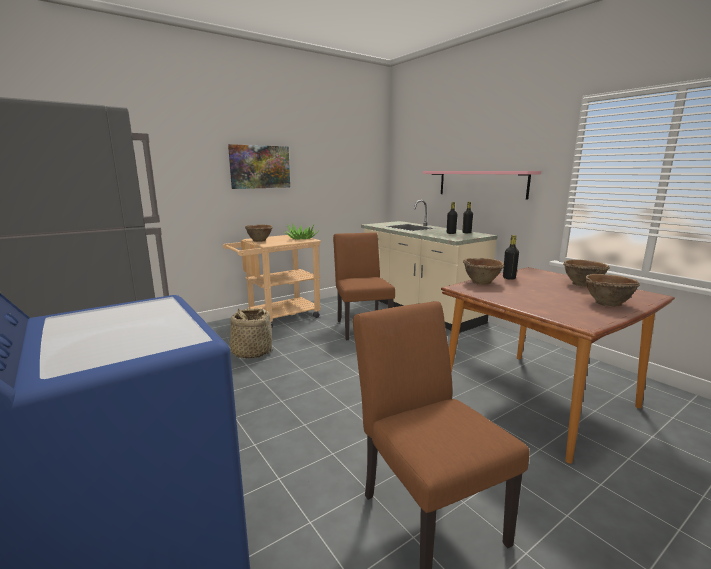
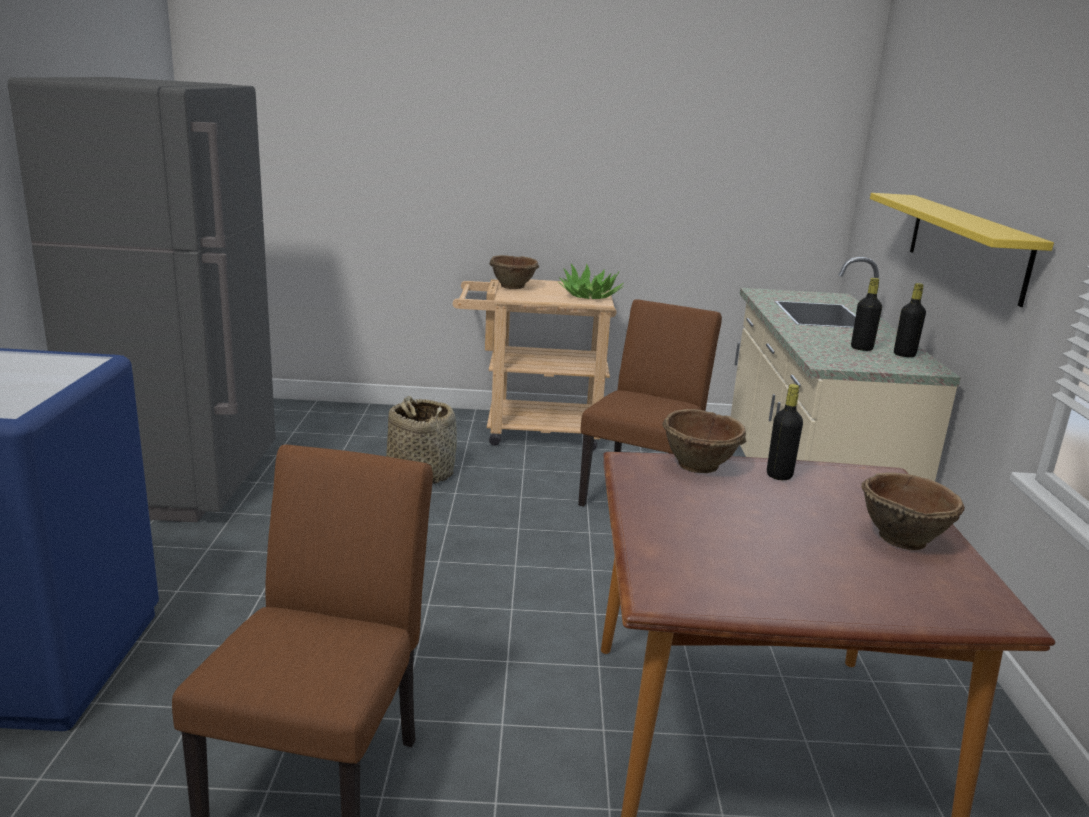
camera: 35 degrees right, 5 degrees up
(260, 167) = (551, 150): picture -> none
(481, 183) = (966, 245): pink shelf -> yellow shelf
(606, 303) = (825, 586): brown bowl -> none

